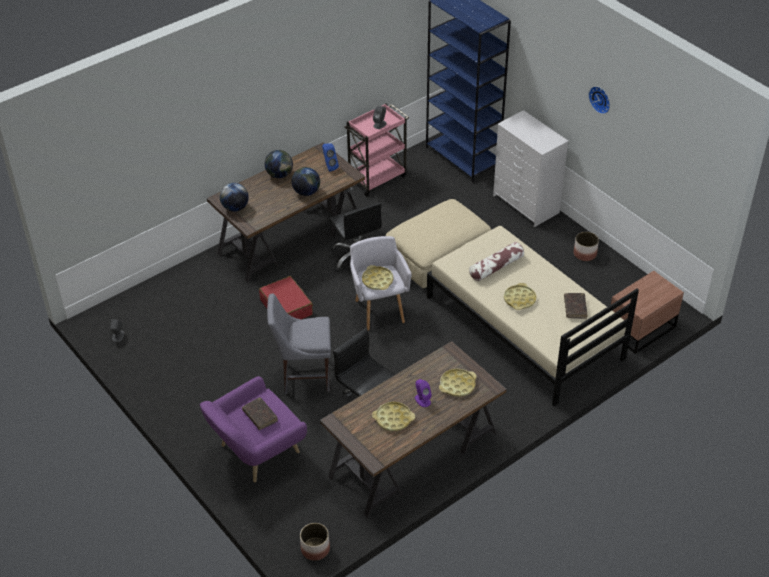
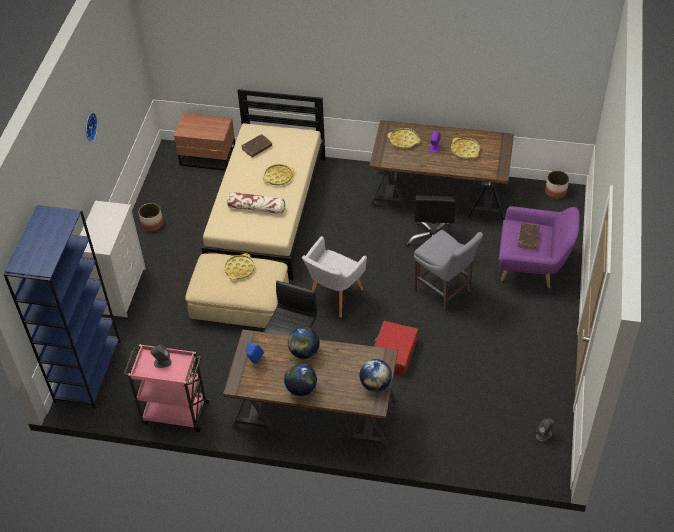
camera: 130 degrees left, 5 degrees up
(377, 280) = (338, 266): yellow tray -> yellow tray (240, 269)

